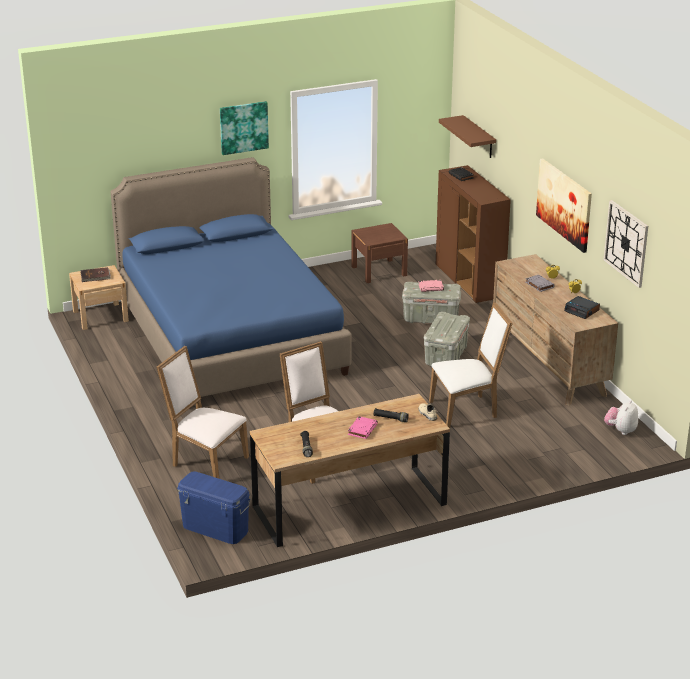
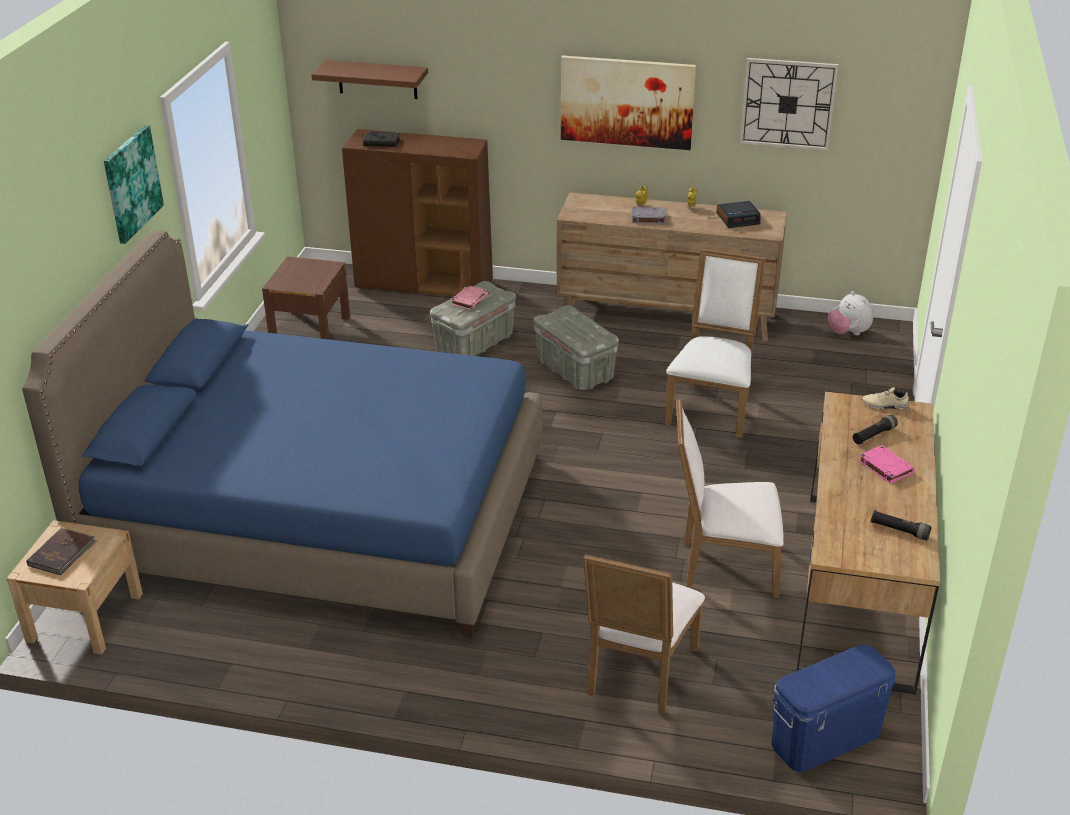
camera: 55 degrees left, 5 degrees up
(205, 461) = (636, 675): white chair -> white chair turned 45 degrees counterclockwise

